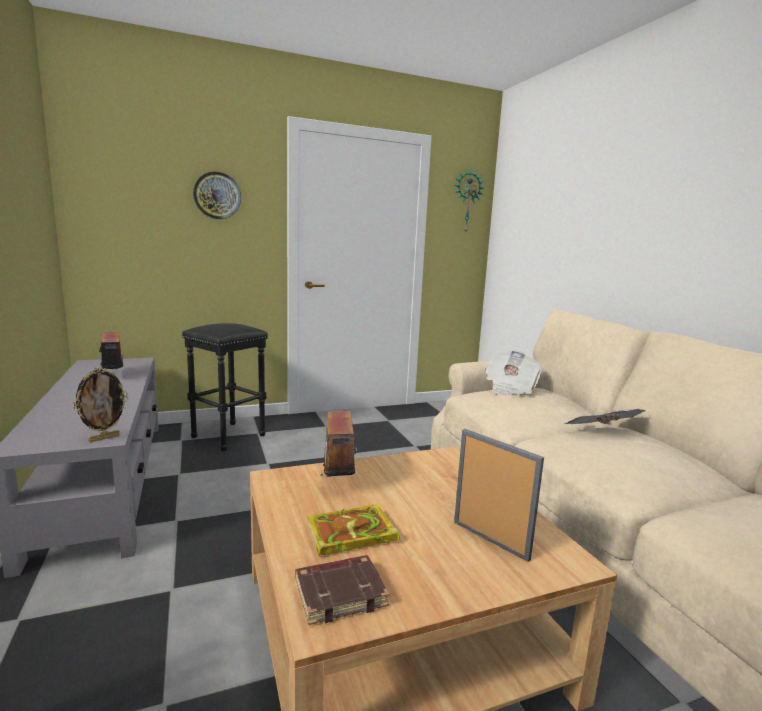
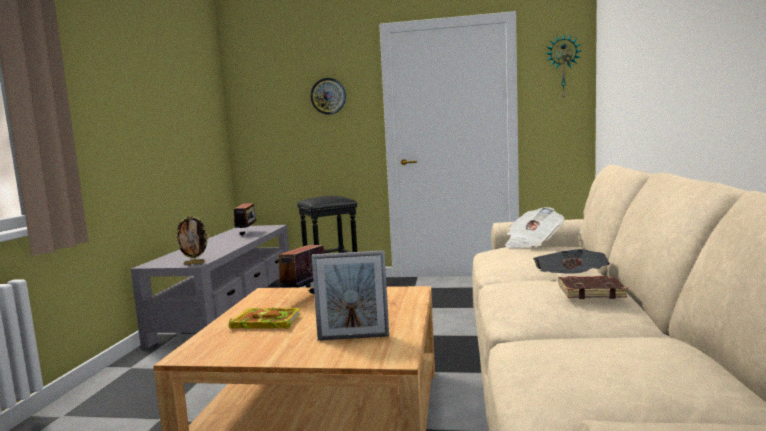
camera: 30 degrees right, 5 degrees down
(340, 592) = (217, 345): brown book -> brown book (591, 292)
(490, 540) = (353, 337): picture frame -> picture frame turned 105 degrees clockwise

